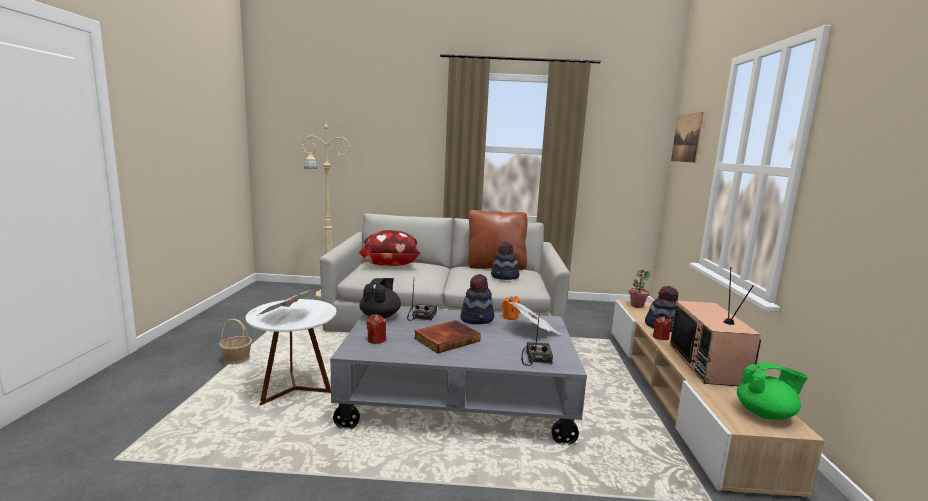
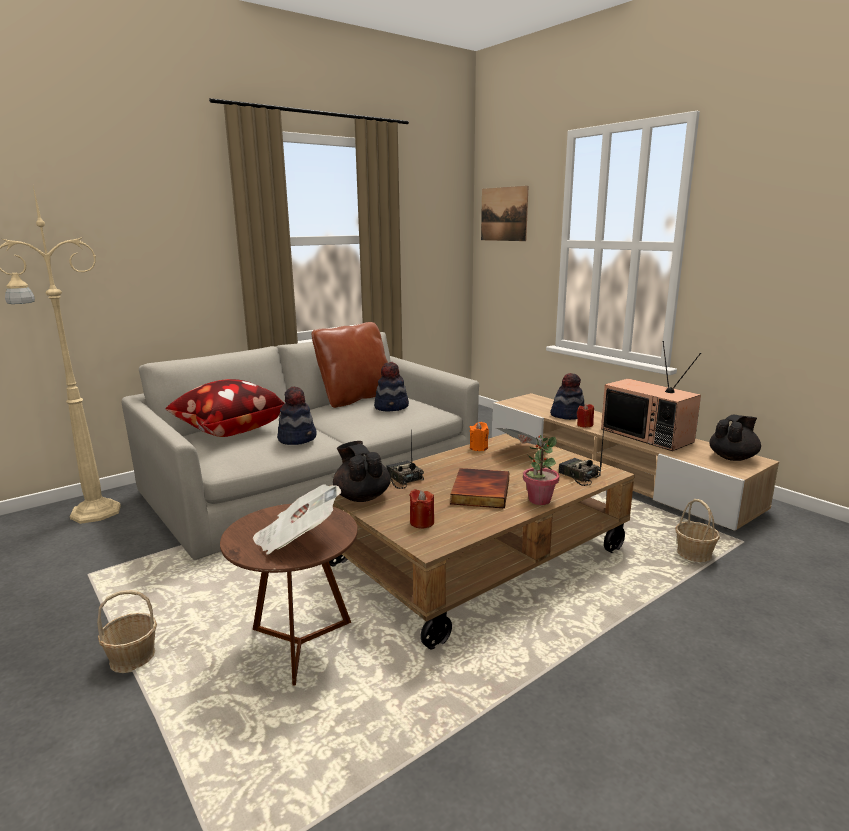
camera: 40 degrees left, 5 degrees up
(295, 390) = (299, 644): white side table -> brown side table
(458, 397) = (477, 557): grey coffee table -> brown coffee table
(477, 319) = (457, 461): hat -> hat (297, 438)
(634, 484) = (694, 554): none -> basket
(637, 305) = (517, 402): potted plant -> potted plant (539, 500)
(765, 414) = (733, 458): green teapot -> black teapot

